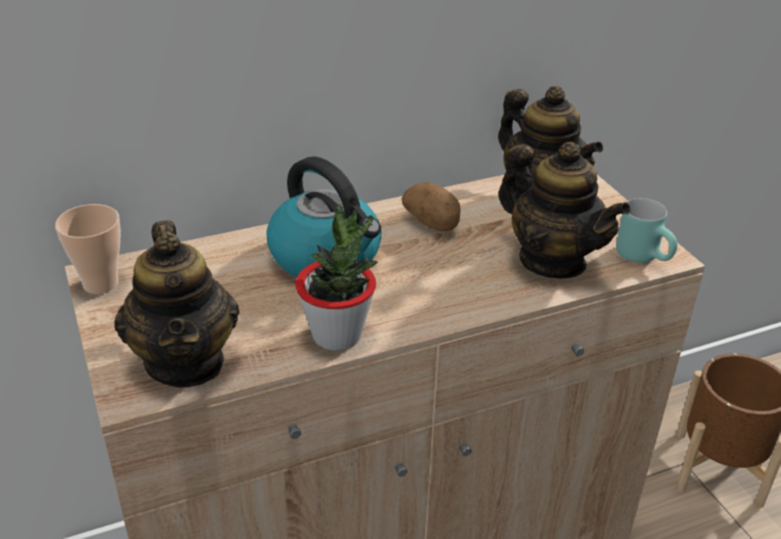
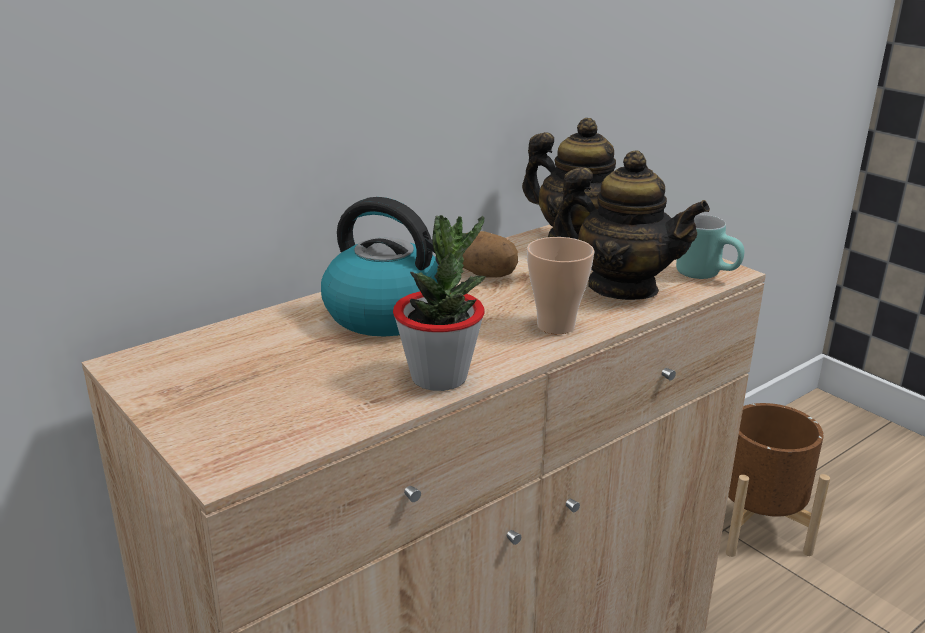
camera: 15 degrees left, 10 degrees down
(101, 284) = (136, 371): cup -> cup (556, 326)
(186, 361) = (278, 426): teapot -> none

